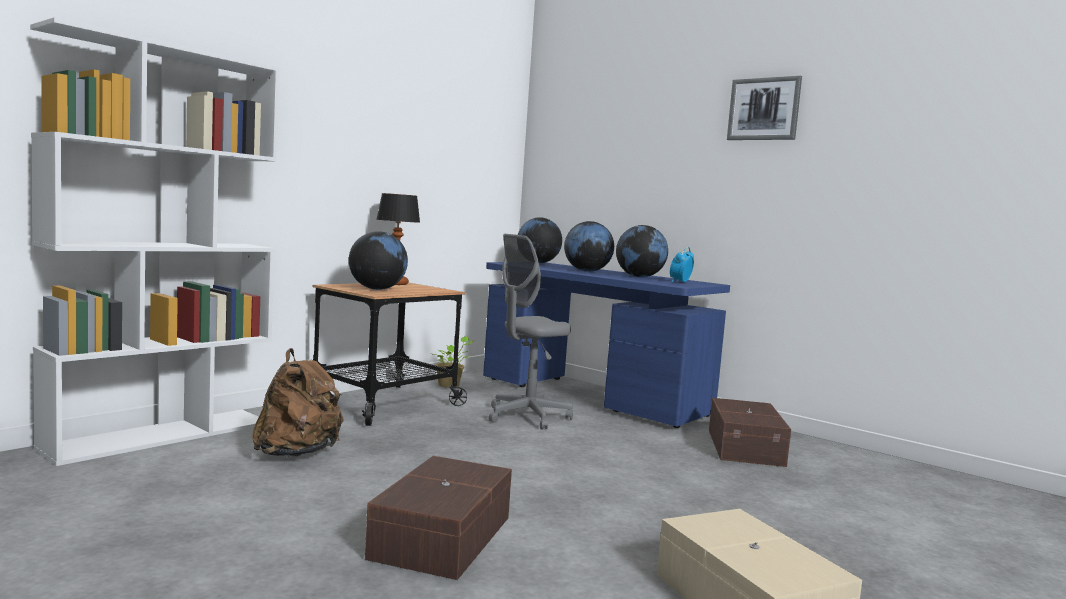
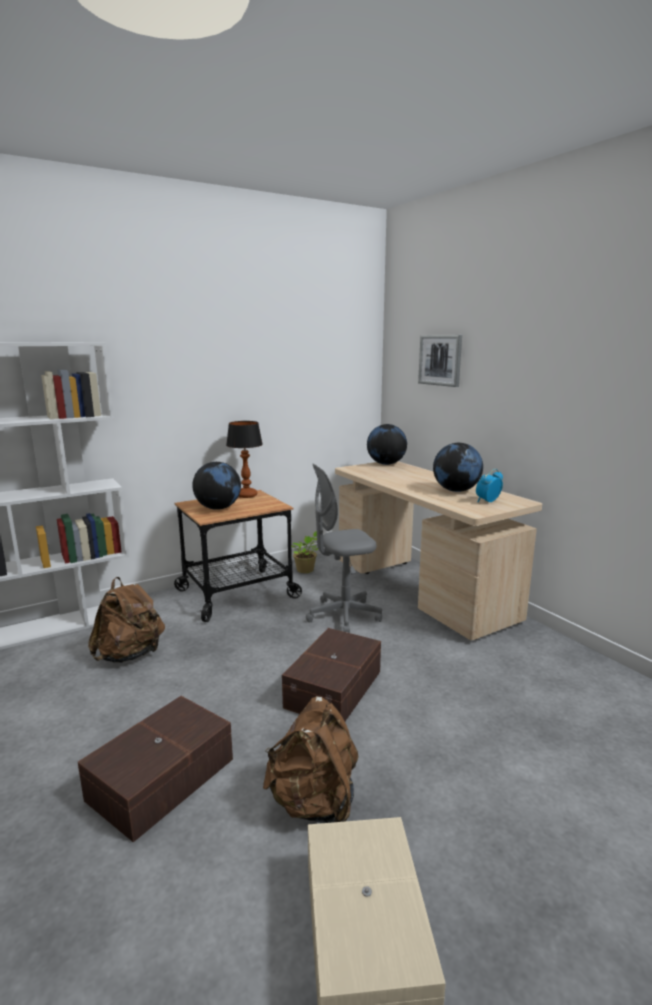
camera: 20 degrees right, 10 degrees up
(587, 271) = (413, 481): globe -> none
(592, 397) = (421, 589): blue desk -> beige desk
(622, 537) = (314, 802): none -> brown backpack
(746, 447) = (529, 674): brown storage box -> brown storage box (335, 689)
(764, 109) = (581, 323): picture -> picture (440, 360)

